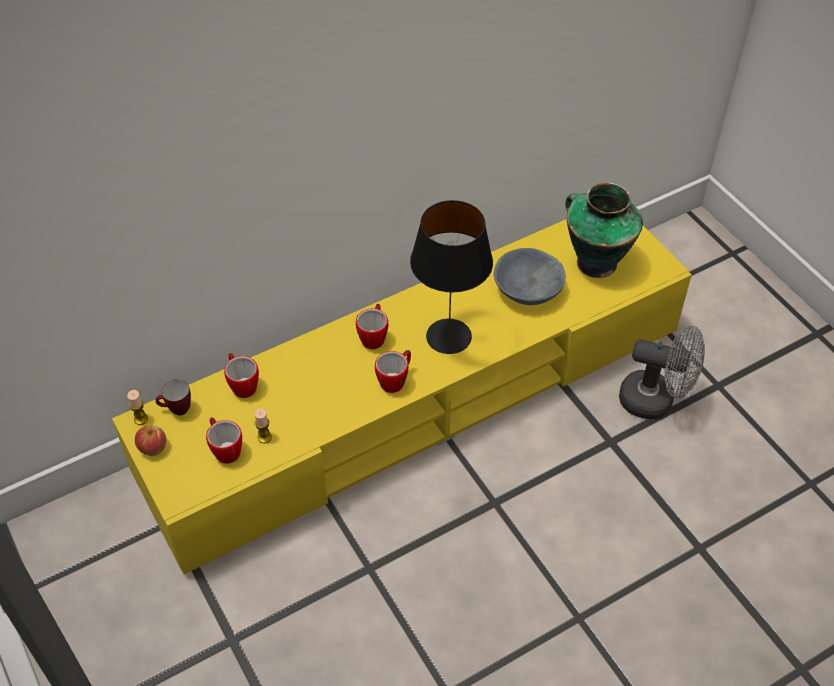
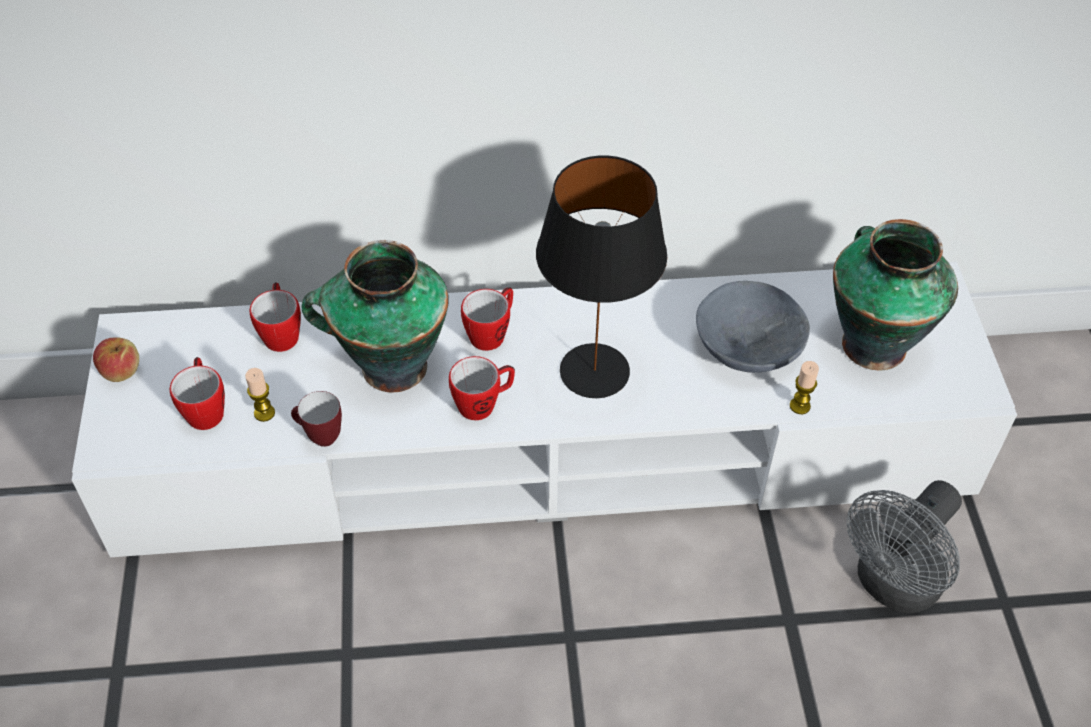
camera: 25 degrees right, 0 degrees up
(141, 419) = (131, 328): candle -> candle (799, 406)
(176, 410) = (180, 335): mug -> mug (319, 437)
(325, 380) = (390, 367): none -> vase
(418, 400) = (546, 450): yellow tv stand -> white tv stand
(655, 400) = (892, 585): grey fan -> grey fan turned 90 degrees clockwise

